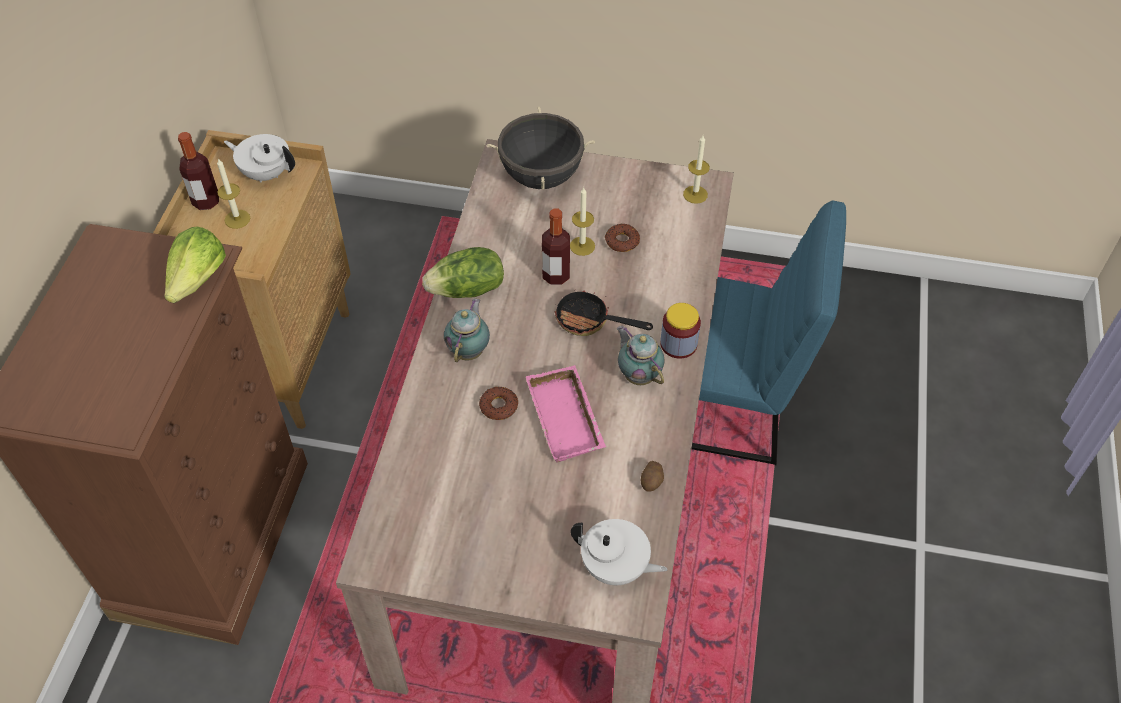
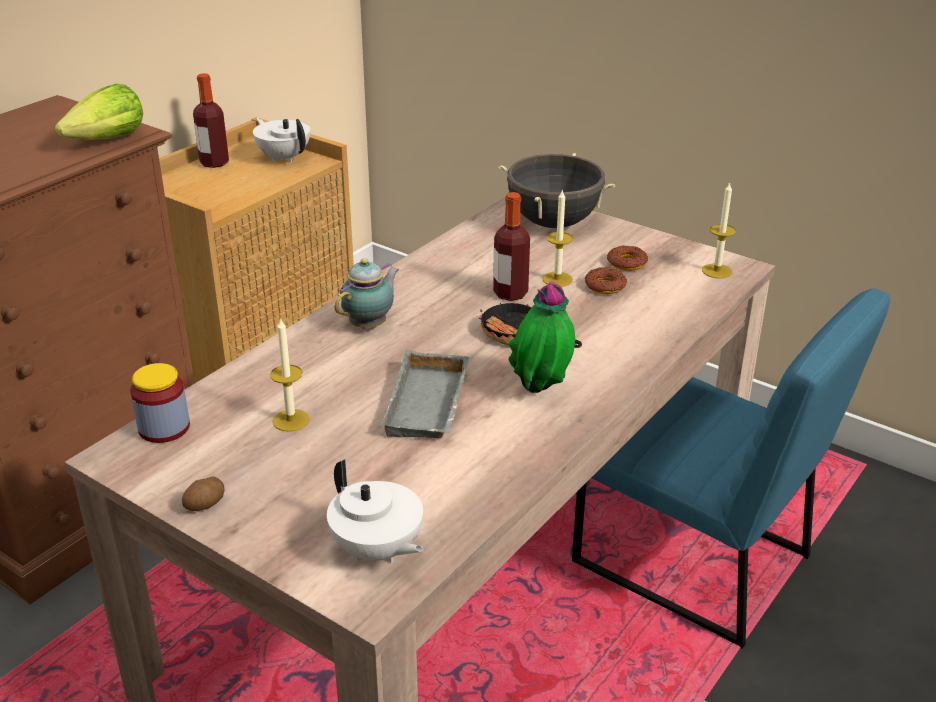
camera: 25 degrees right, 20 degrees down
(237, 219) = (230, 178): candle -> candle (291, 420)
(467, 290) = (408, 281): lettuce -> none
(498, 406) = (363, 374): donut -> donut (626, 263)
(568, 419) = (430, 405): pink tray -> grey tray
(638, 375) = (541, 391): teapot -> potted plant
(652, 481) = (485, 486): potato -> potato (206, 504)
(678, 344) = (609, 379): jar -> jar (164, 428)

